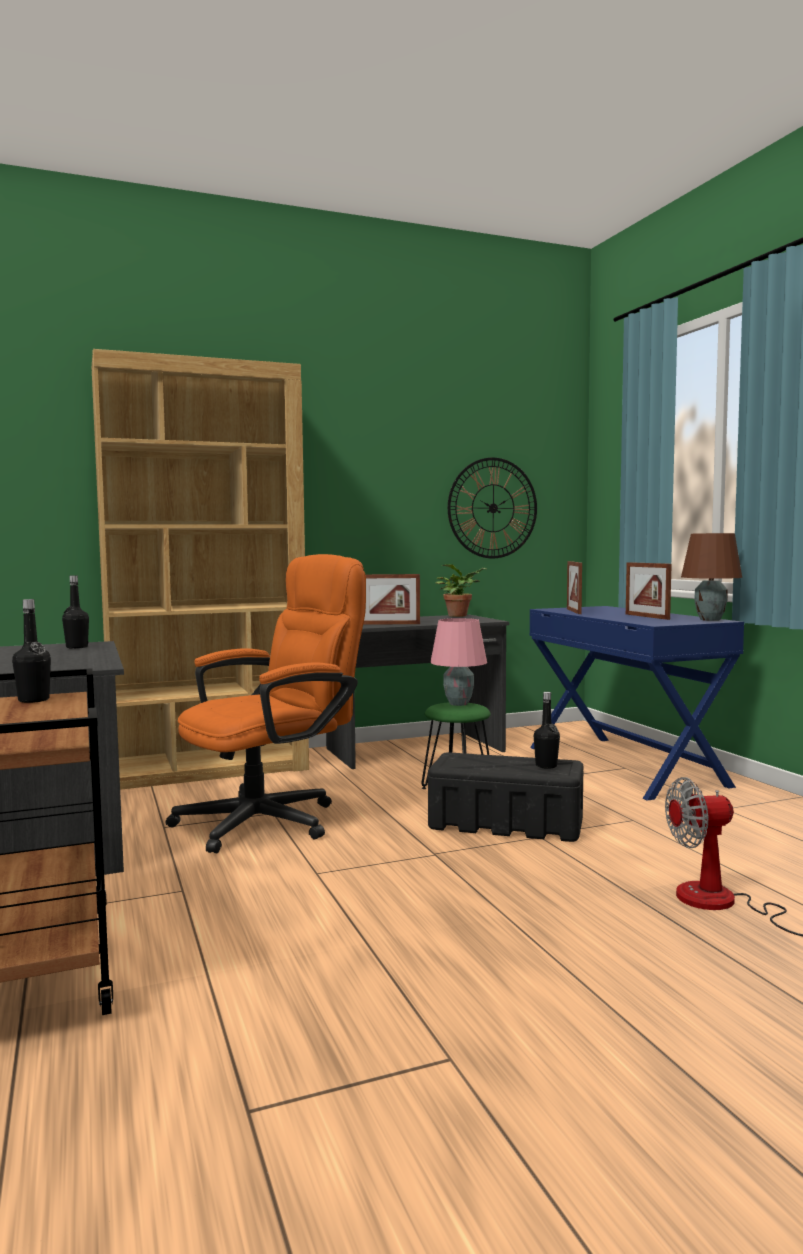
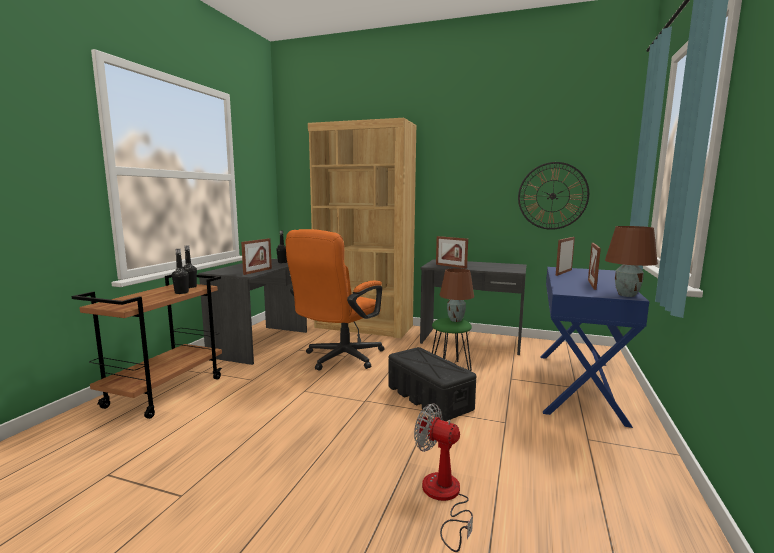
camera: 40 degrees right, 5 degrees up
(96, 661) = (258, 271): none -> picture frame
(272, 819) = (339, 359): orange office chair -> orange office chair turned 120 degrees clockwise
(458, 704) = (455, 320): pink table lamp -> brown table lamp
(460, 615) = (514, 265): potted plant -> none
(546, 766) = (446, 370): black bottle -> black bottle (181, 292)

